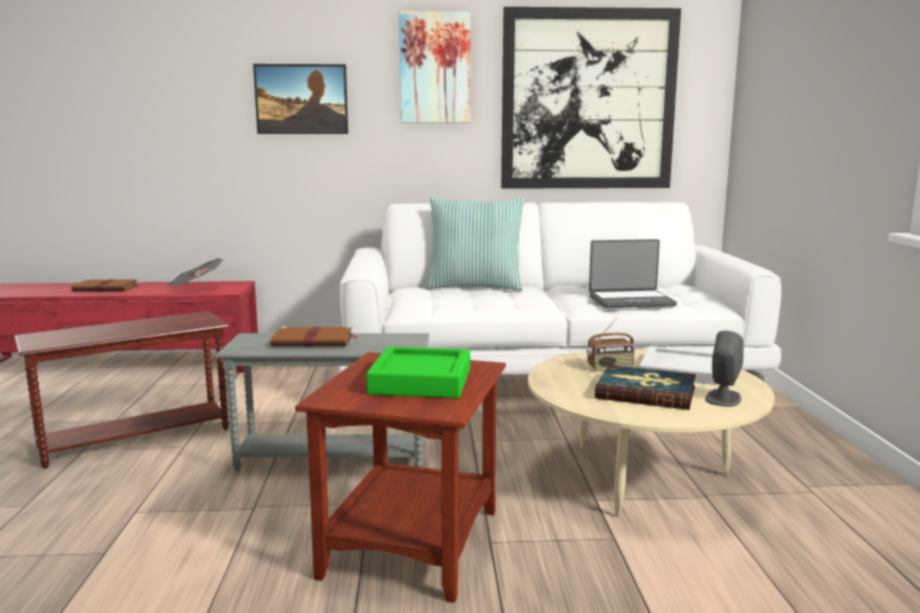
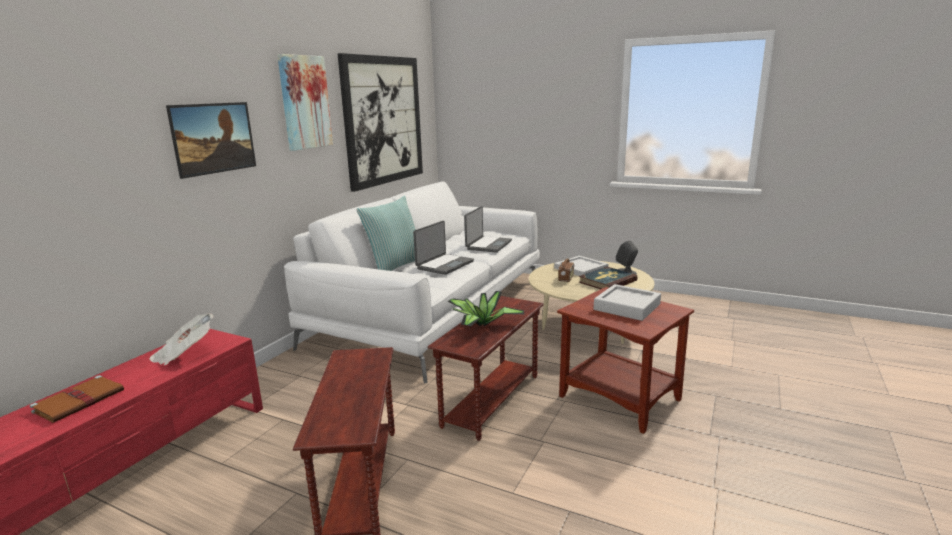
camera: 60 degrees left, 5 degrees up
(314, 341) = (482, 325): brown book -> potted plant
(332, 458) = (491, 401): grey side table -> brown side table
(421, 381) = (627, 307): green tray -> grey tray
(507, 299) = (444, 265): none -> laptop

